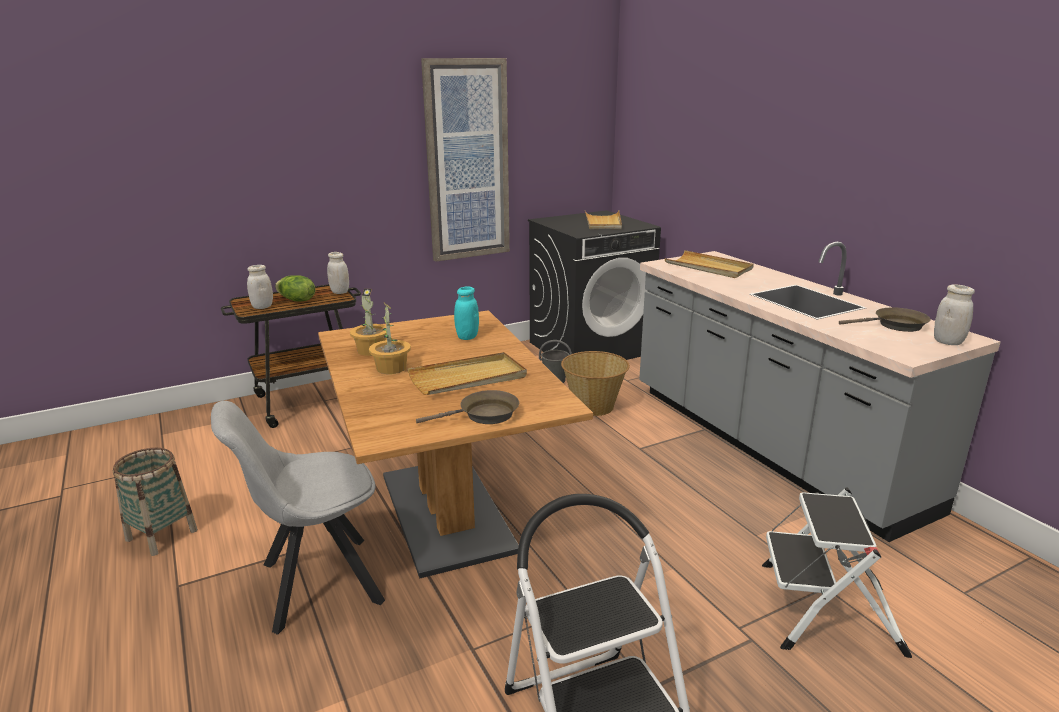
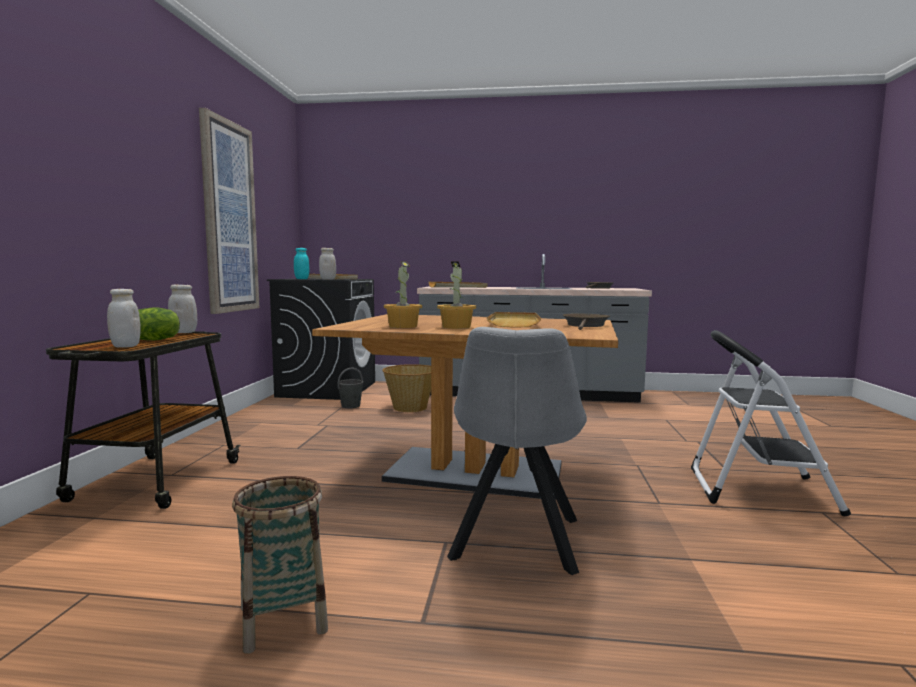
camera: 55 degrees left, 15 degrees down
(467, 337) = (432, 318): turquoise jar -> turquoise jar (301, 279)
(827, 609) = (683, 424): step ladder -> none
(948, 342) = (628, 288): white jar -> white jar (328, 279)

